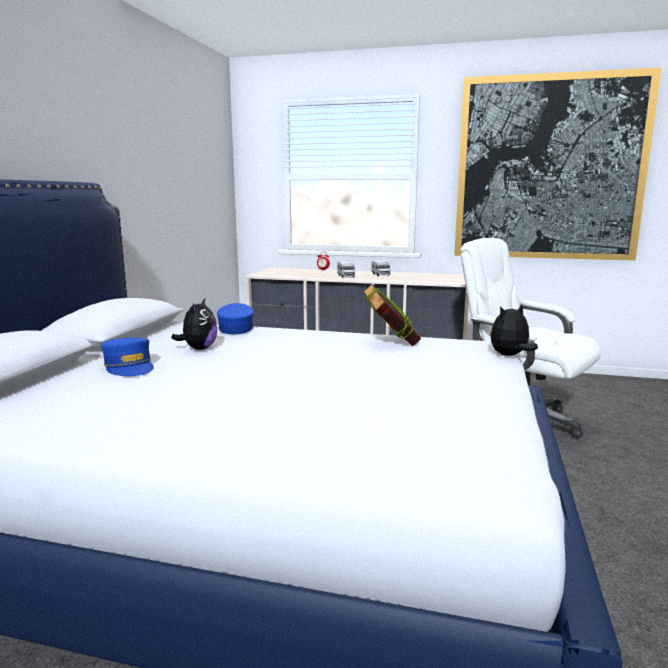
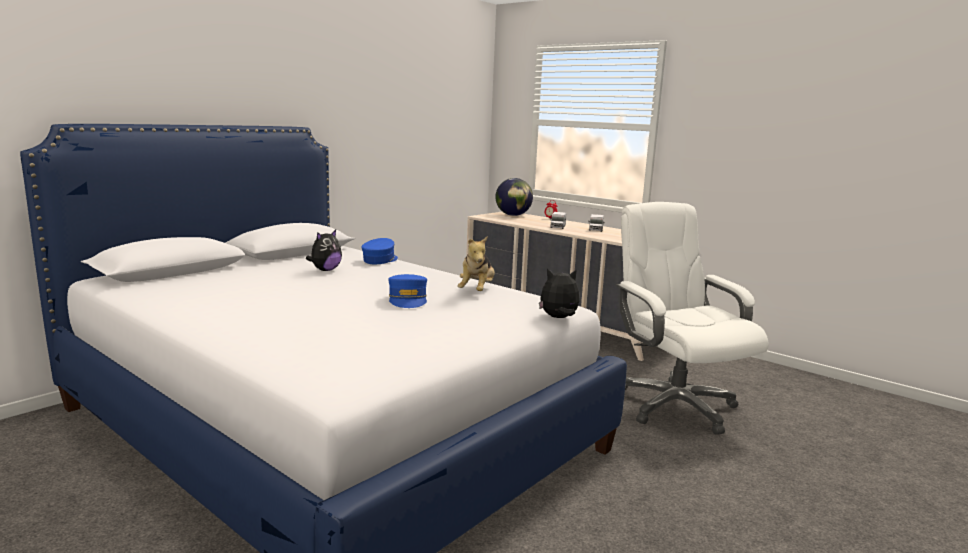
camera: 25 degrees right, 0 degrees up
(129, 367) = (258, 275): blue cap -> blue cap (408, 300)
(285, 270) = (513, 215): none -> globe
(390, 343) = (477, 291): book -> plush toy
(548, 169) = (801, 128): picture -> none

